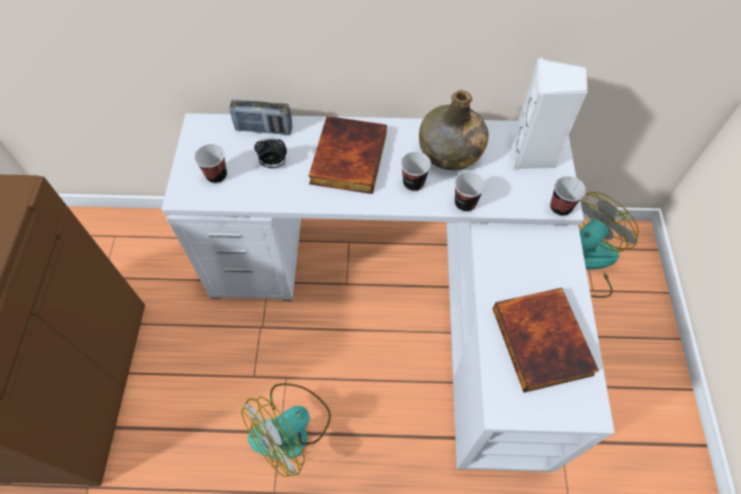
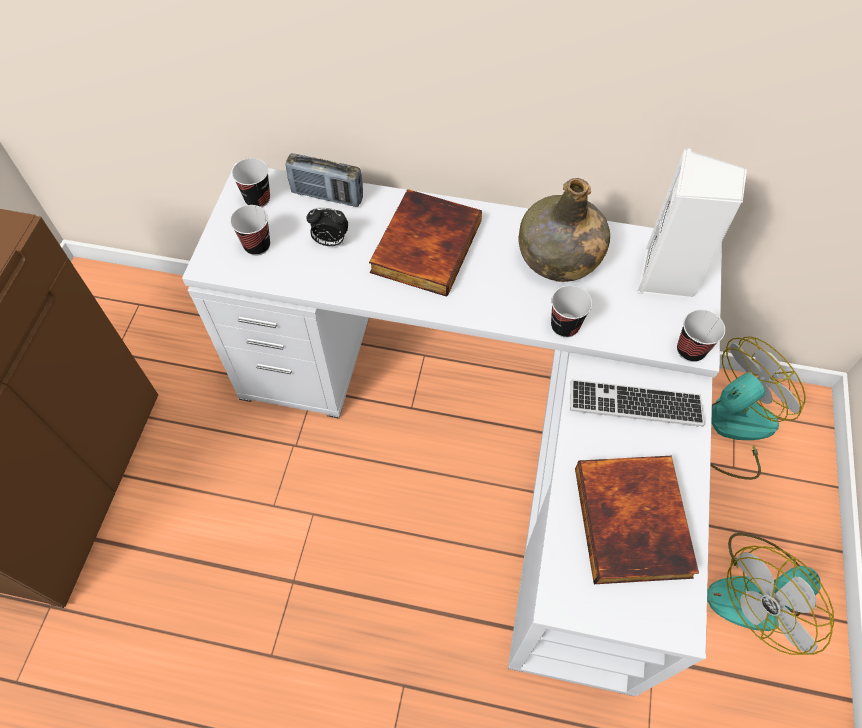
camera: 10 degrees right, 0 degrees up
(291, 429) = (307, 579): fan -> fan (760, 593)
(413, 183) = (503, 290): cup -> cup (257, 199)
(526, 254) = (634, 404): none -> keyboard

